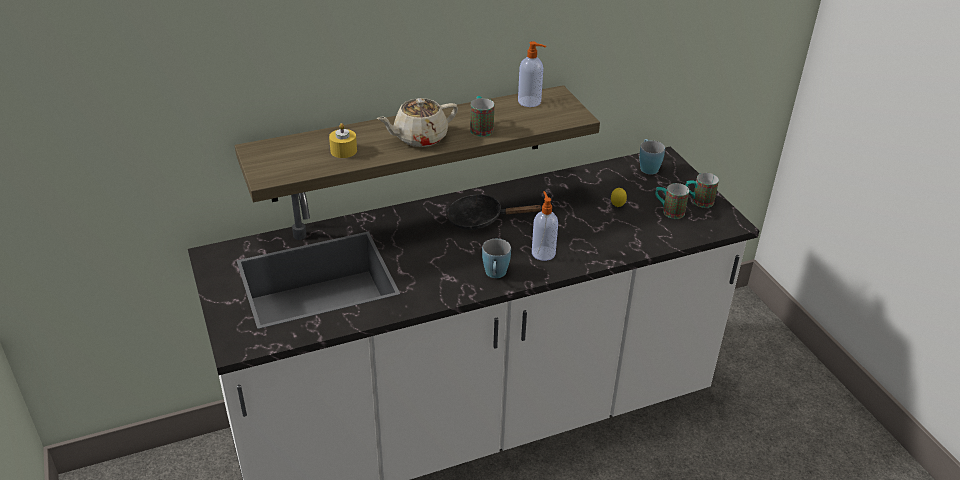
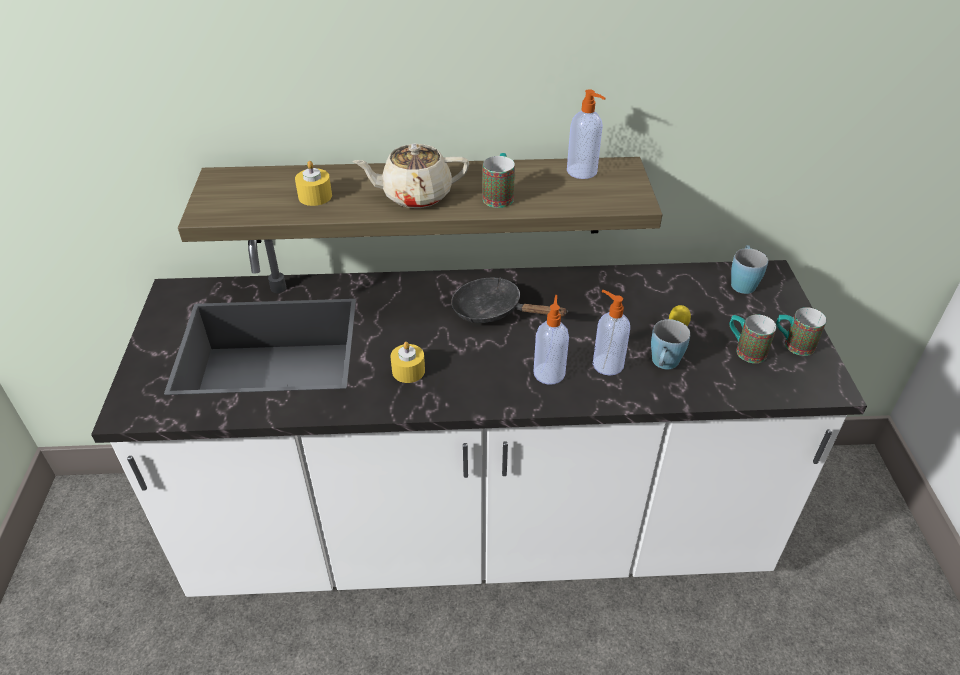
camera: 20 degrees right, 5 degrees up
(440, 272) = (408, 371): none -> yellow candle
(495, 275) = (473, 390): blue mug -> blue mug (663, 364)
(580, 239) = (606, 364): none -> soap dispenser

